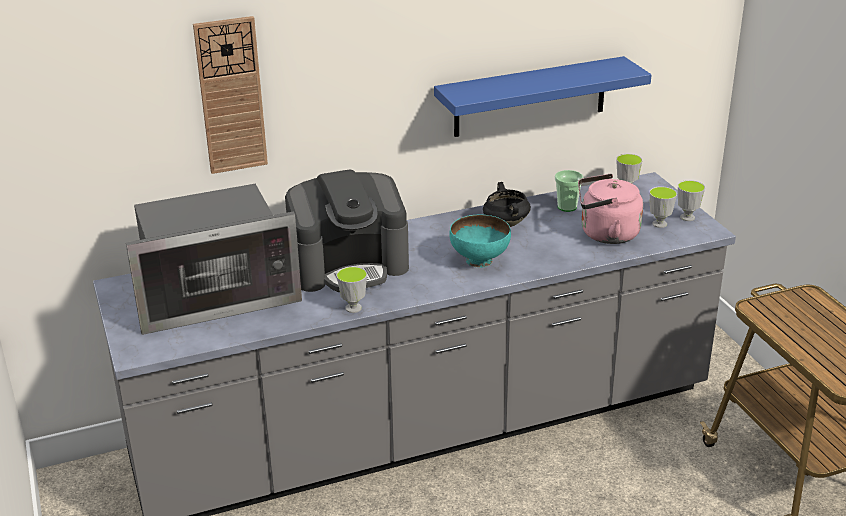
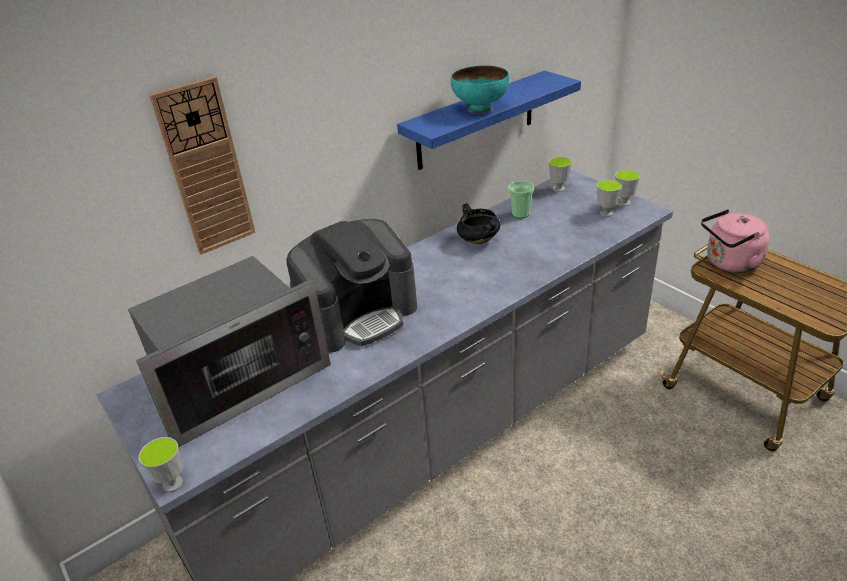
camera: 15 degrees left, 5 degrees up
(353, 308) = (386, 360): cup -> cup (172, 484)
(479, 261) = (477, 282): turquoise bowl -> turquoise bowl (480, 109)
(605, 234) = (569, 232): pink kettle -> pink kettle (729, 263)

